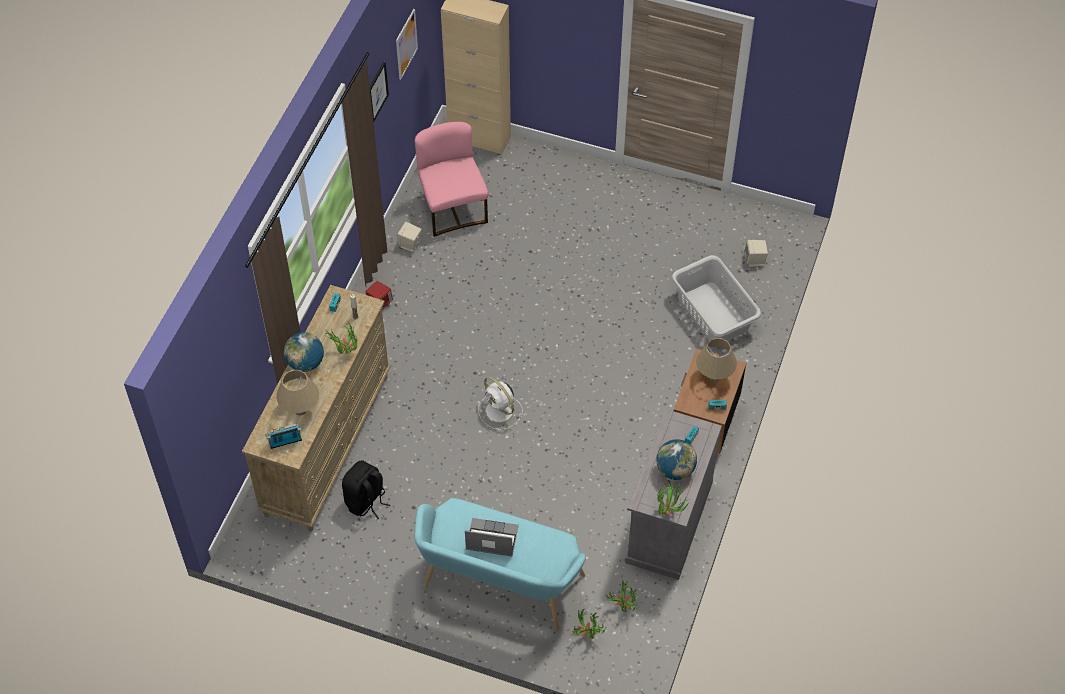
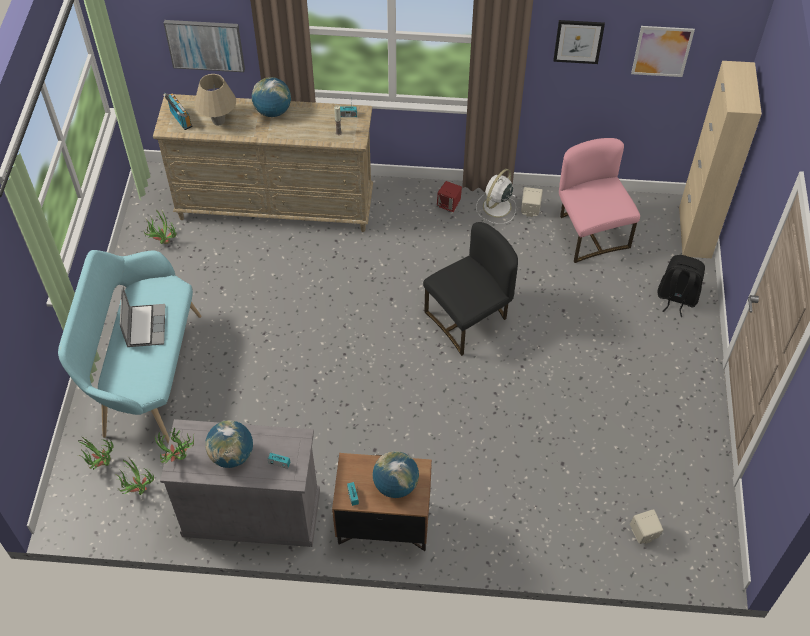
camera: 75 degrees right, 0 degrees up
(231, 381) = (205, 44): none -> picture
(345, 354) = (292, 136): potted plant -> potted plant (162, 242)
(366, 501) = (220, 250): black backpack -> black backpack (676, 298)
(453, 208) = (590, 232): pink chair -> pink chair turned 75 degrees counterclockwise
(500, 412) = (350, 331): white fan -> white fan (496, 207)
(517, 320) = (469, 319): none -> black chair
(713, 313) = (547, 503): grey laundry basket -> none
(714, 377) = (395, 485): beige table lamp -> globe

